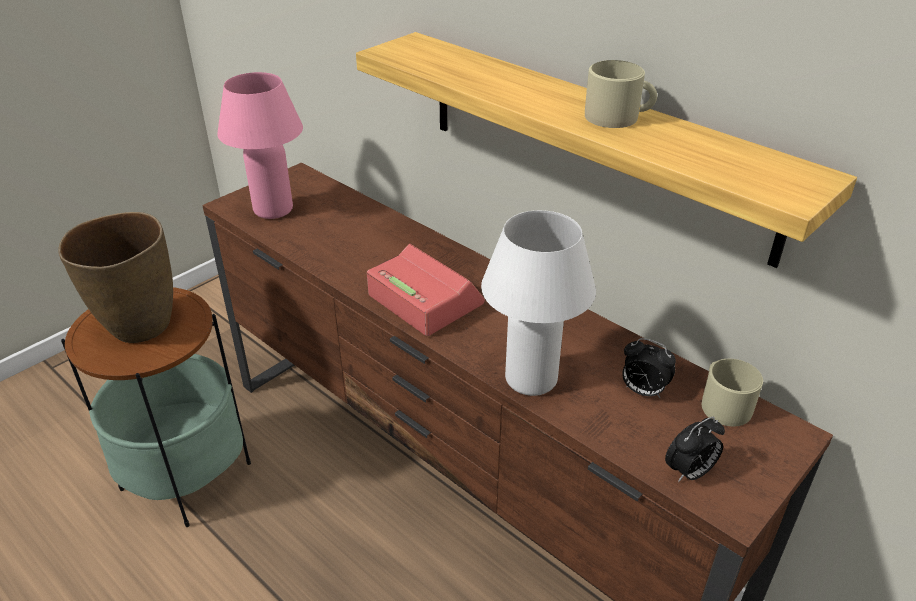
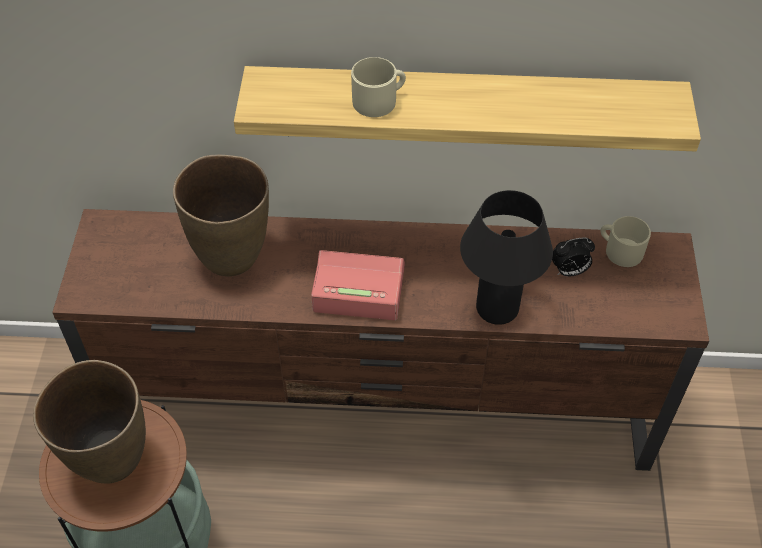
camera: 40 degrees left, 15 degrees up
(273, 210) = (128, 277): pink table lamp -> none
(359, 231) = (232, 255): none -> brown vase
(531, 379) = (497, 308): white table lamp -> black table lamp
(618, 117) = (511, 98): beige mug -> beige mug (379, 100)
(689, 472) = (643, 313): alarm clock -> none

